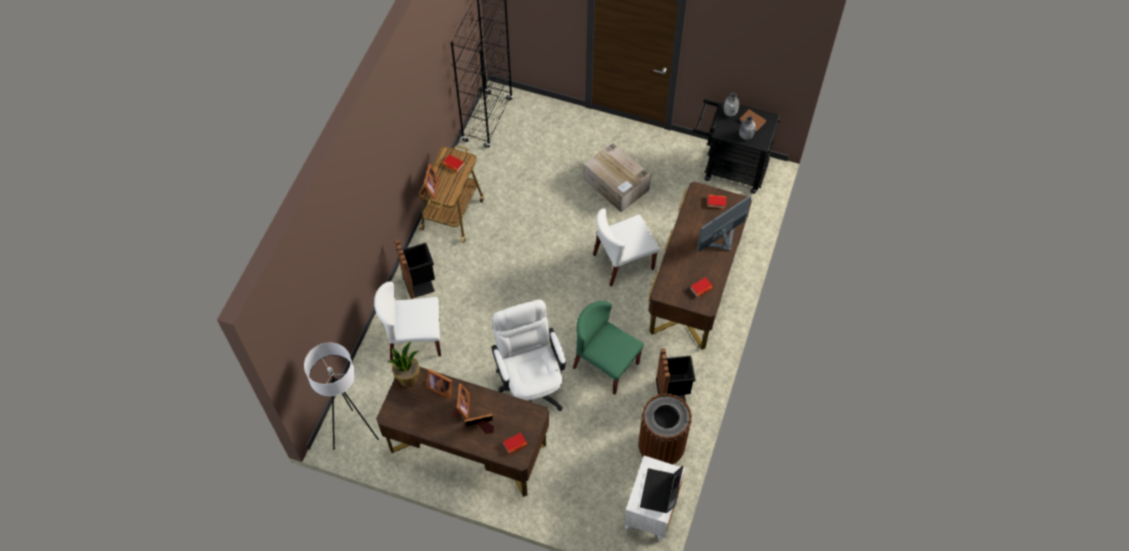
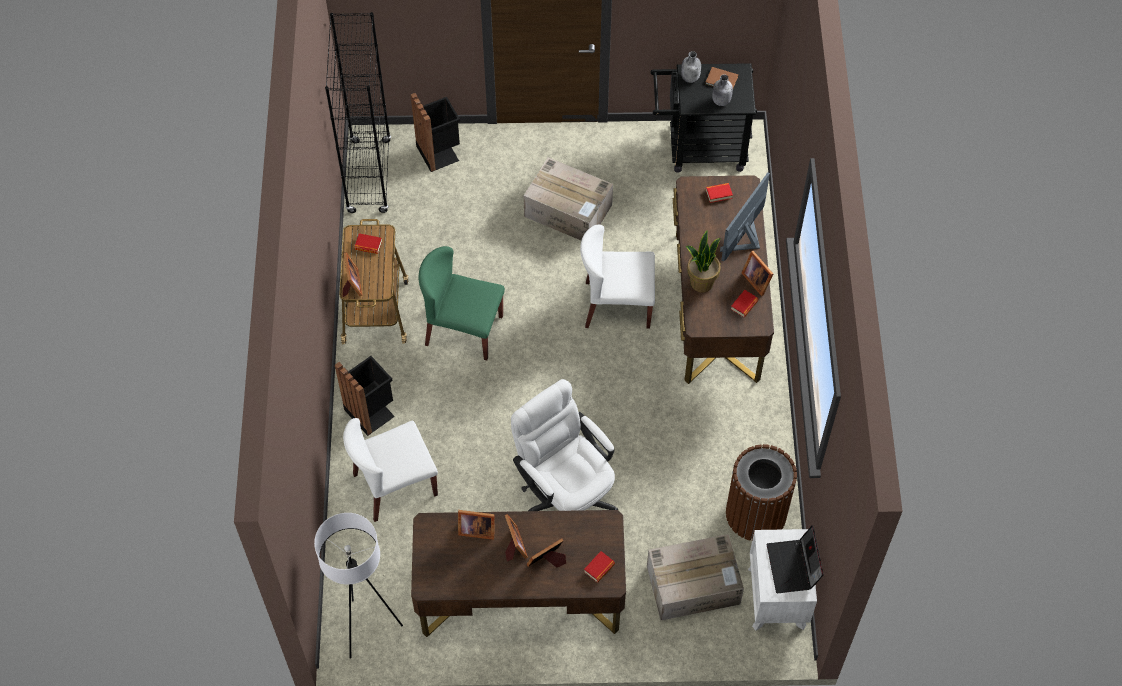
camera: 20 degrees left, 0 degrees up
(408, 378) = (430, 531): potted plant -> potted plant (701, 282)
(595, 481) = (694, 584): none -> cardboard box
(605, 365) = (648, 439): green chair -> green chair (463, 330)
(623, 262) = (616, 305): white chair -> white chair turned 45 degrees clockwise
(672, 392) = (743, 445): black trash can -> black trash can (439, 152)
(718, 273) = (757, 279): none -> picture frame

